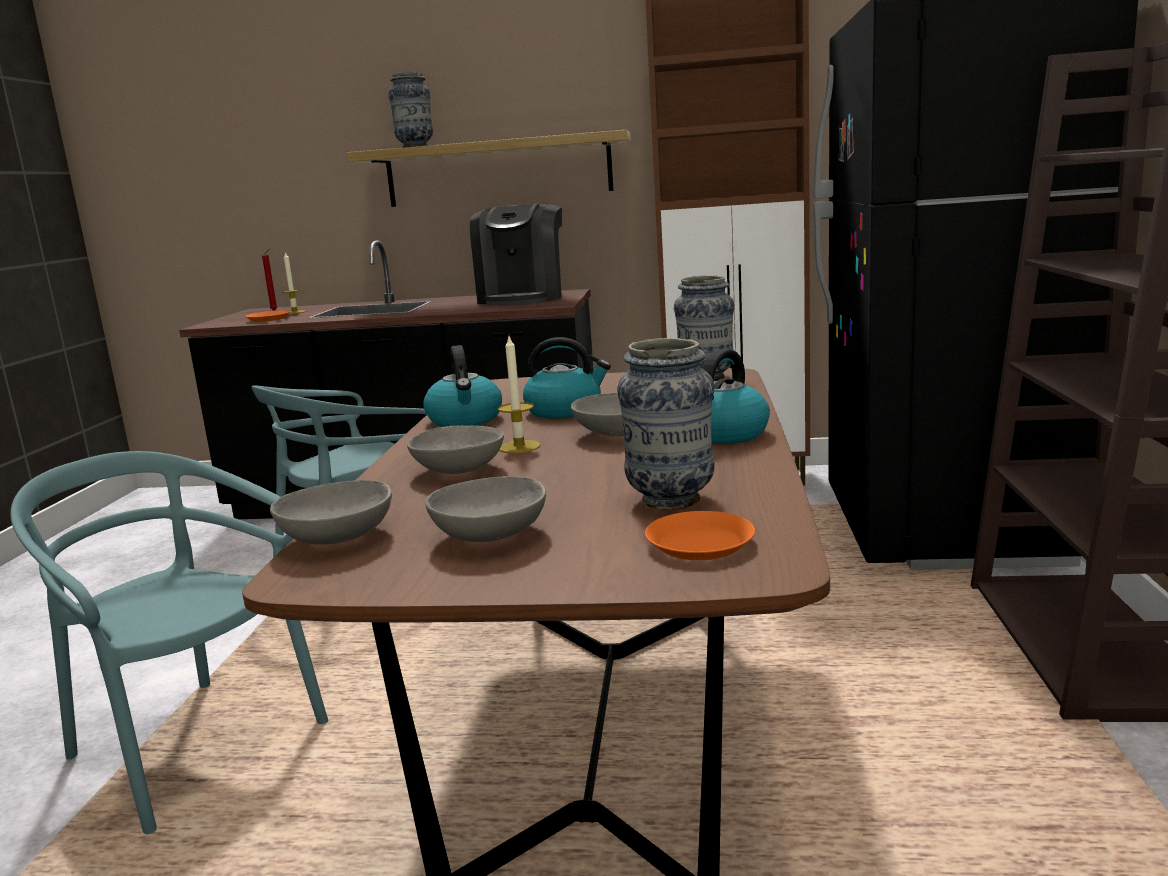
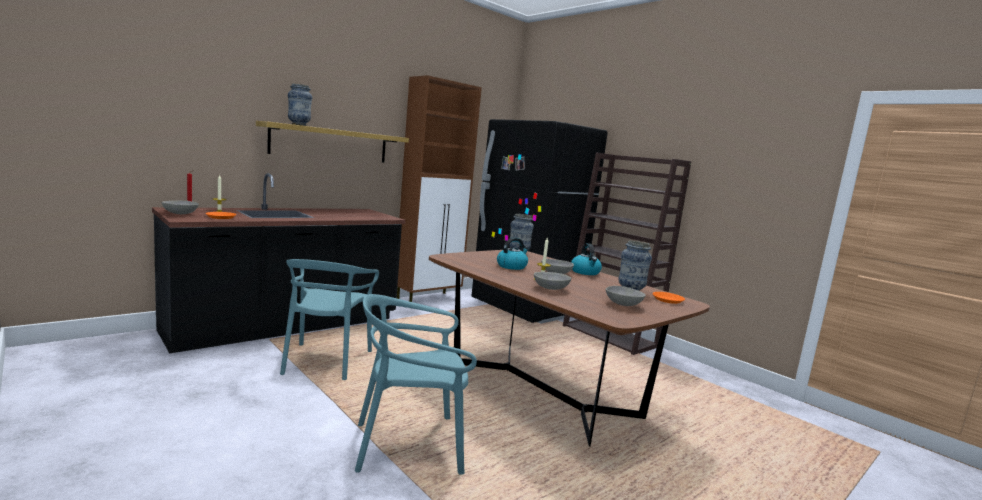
camera: 50 degrees left, 5 degrees down
(336, 538) = (589, 311): grey bowl -> grey bowl (180, 214)
(465, 419) = (487, 271): kettle -> none
(523, 298) = (354, 212): coffee machine -> none

